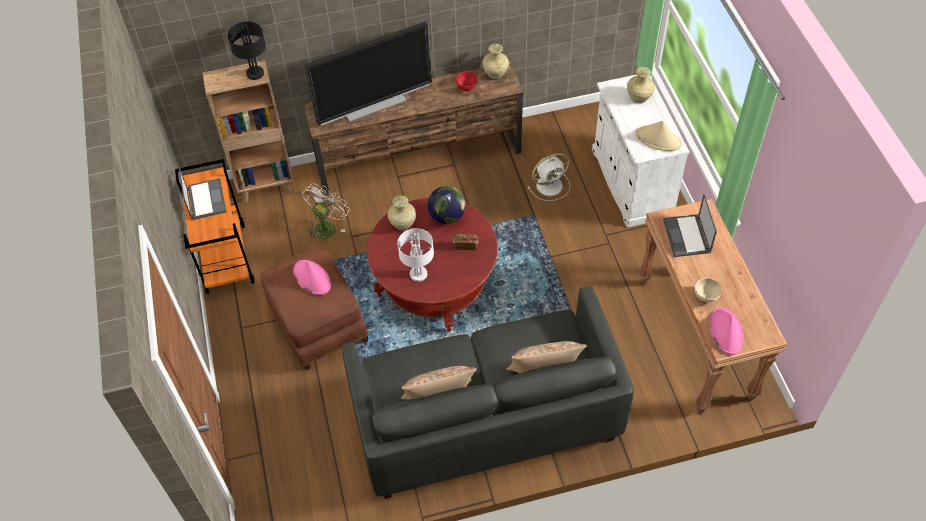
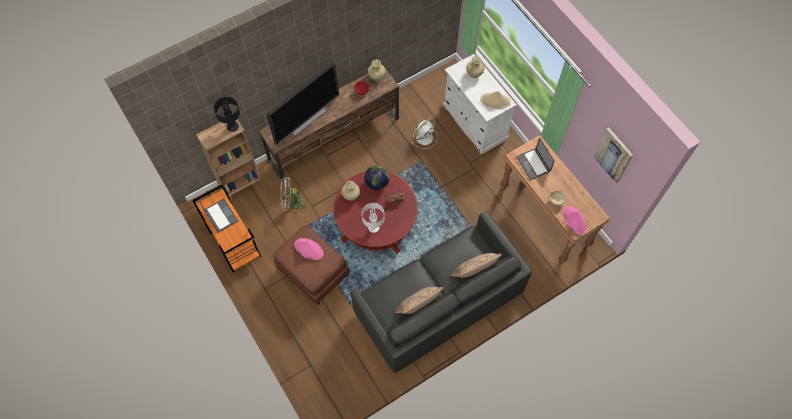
camera: 20 degrees left, 10 degrees up
(326, 226) = (292, 203): white fan -> white fan turned 105 degrees counterclockwise
(808, 231) = (613, 155): none -> picture

